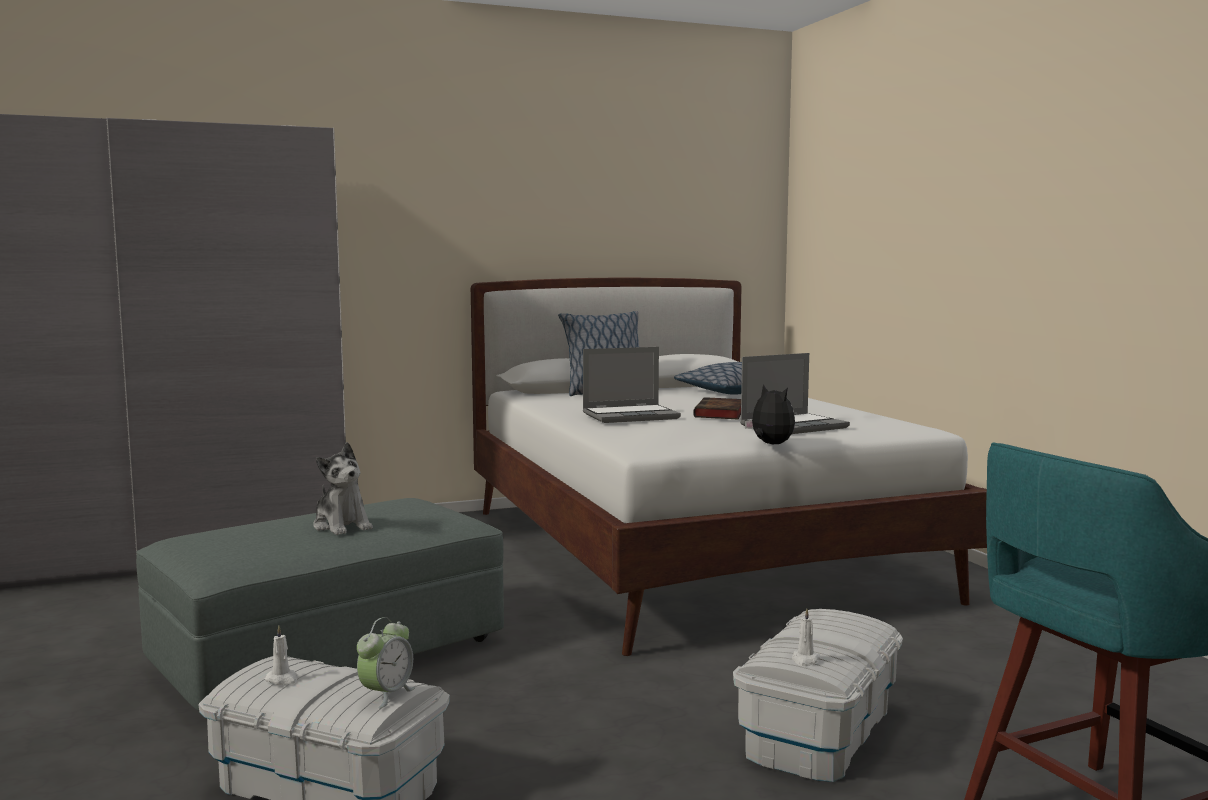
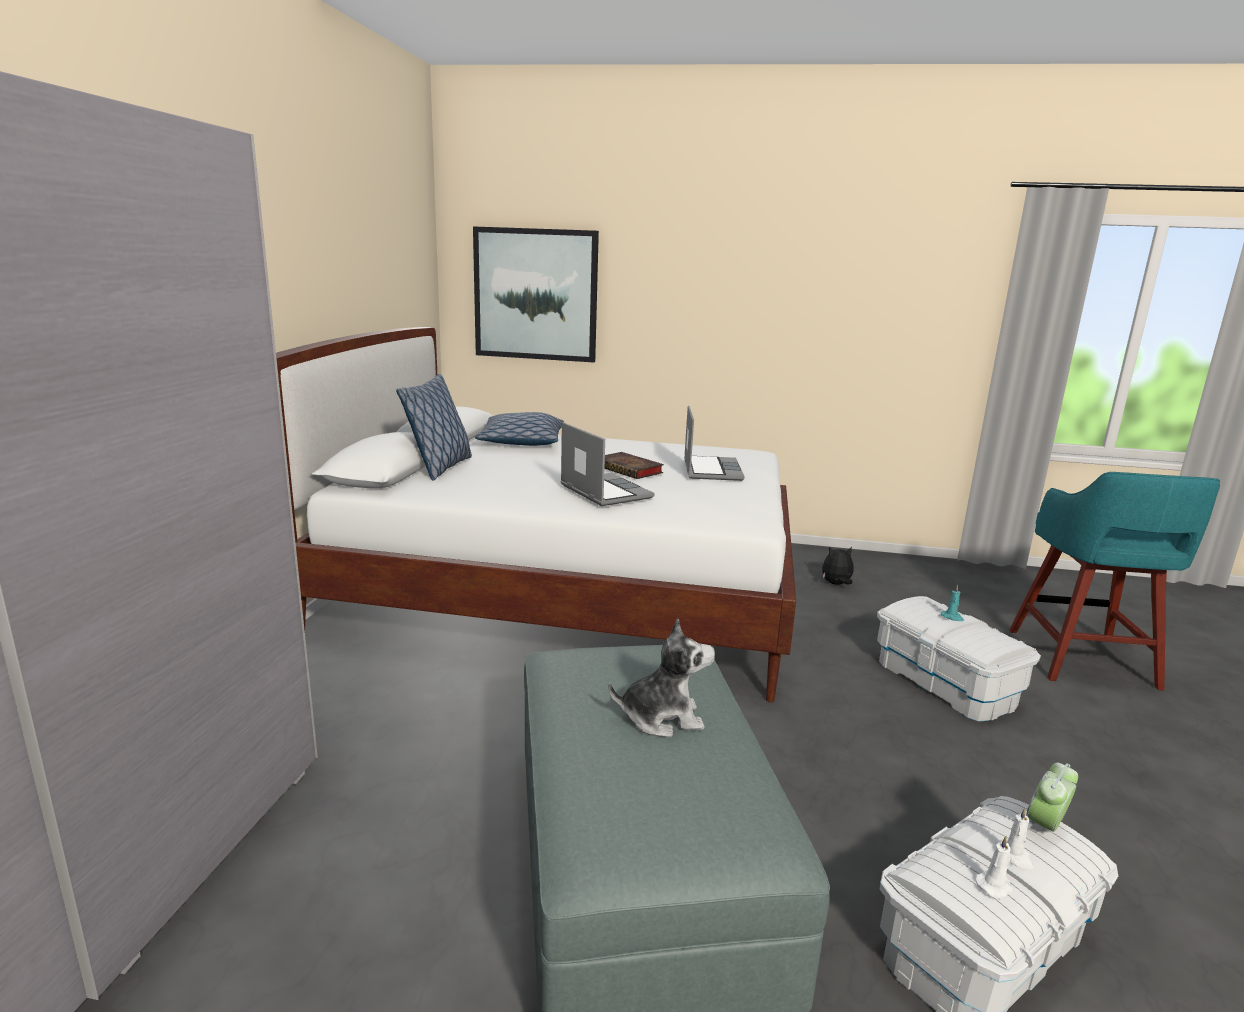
camera: 60 degrees left, 10 degrees up
(386, 694) = (1044, 827): alarm clock -> alarm clock turned 105 degrees counterclockwise
(631, 416) = (603, 491): laptop -> laptop turned 45 degrees counterclockwise
(770, 444) = (768, 492): plush toy -> plush toy (836, 584)
(805, 660) = (997, 640): white candle -> white candle (1014, 857)
(828, 633) = (952, 617): none -> turquoise candle
(845, 246) = (535, 295): none -> picture

